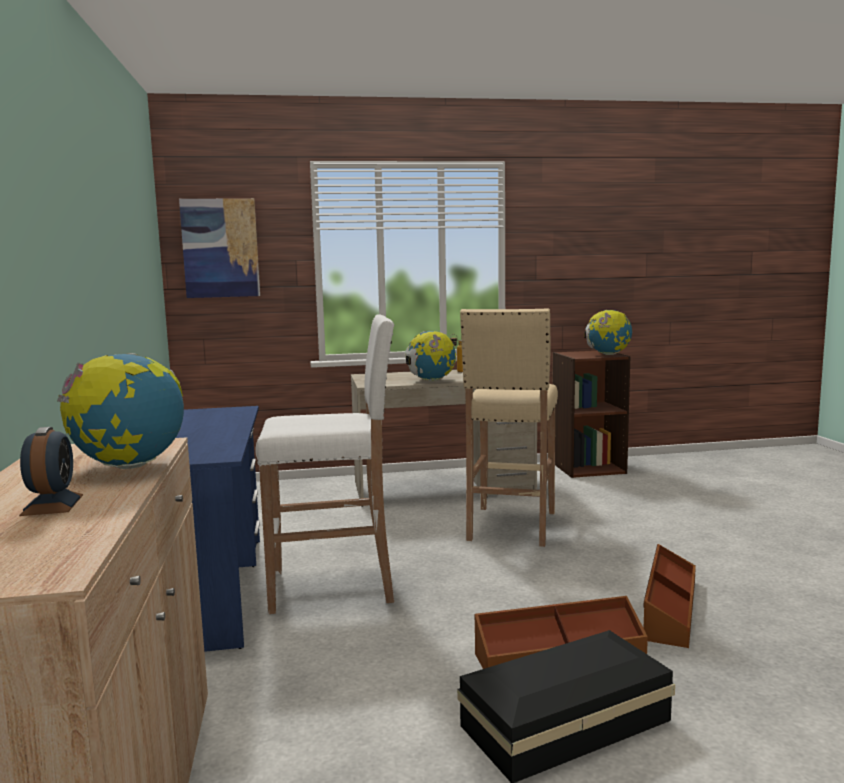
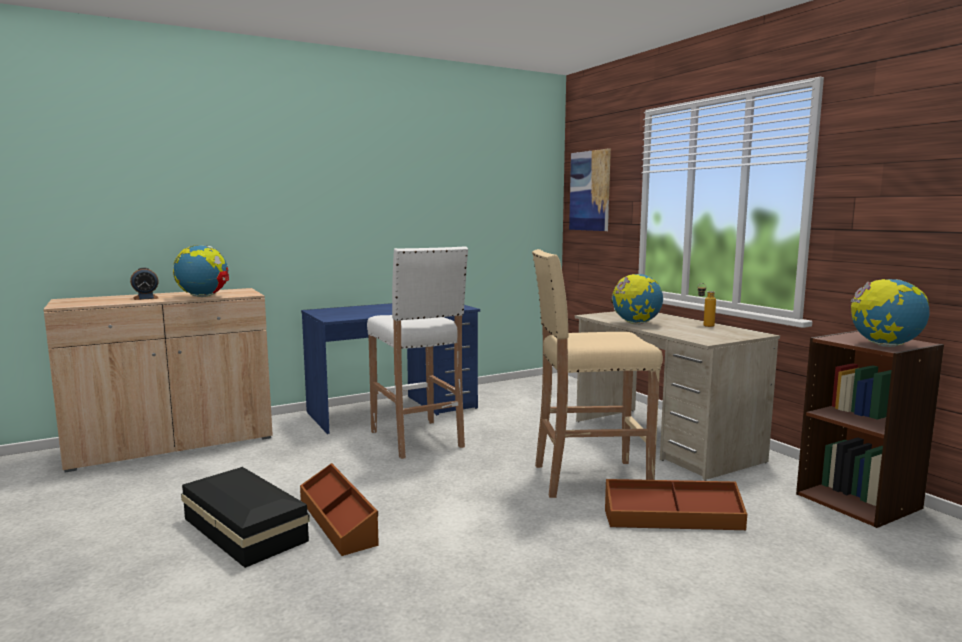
camera: 70 degrees right, 0 degrees up
(668, 608) = (439, 565): brown storage box -> brown storage box (672, 519)

